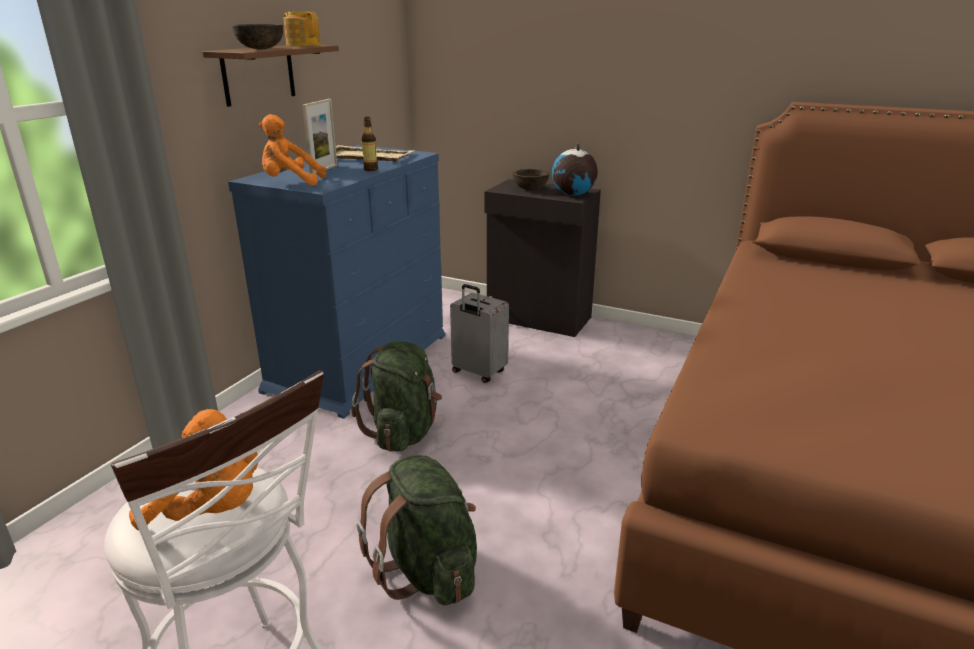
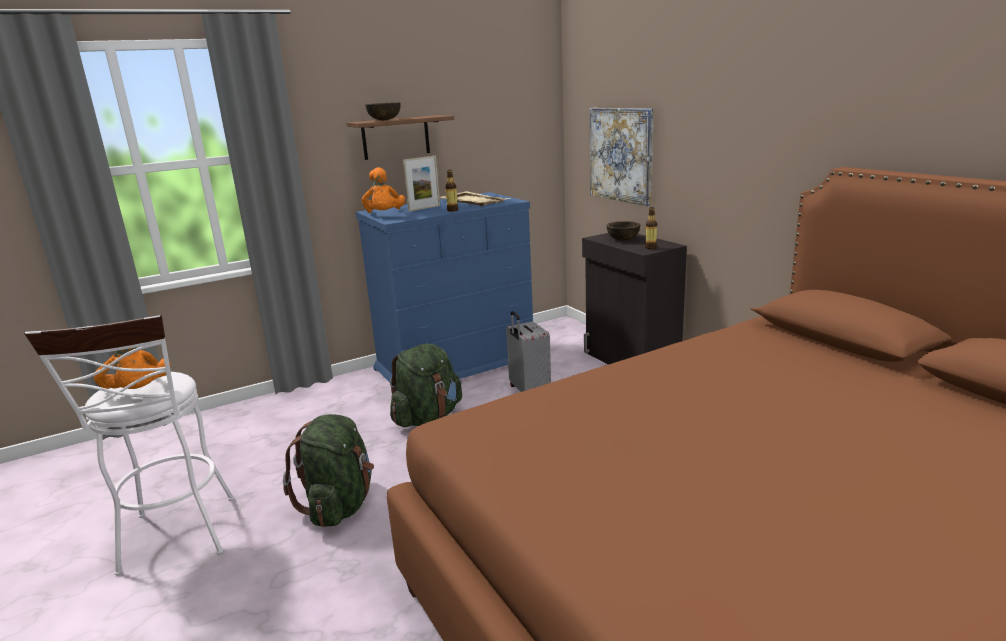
camera: 35 degrees right, 5 degrees down
(290, 183) = (384, 215): orange plush toy -> orange plush toy turned 135 degrees counterclockwise
(303, 45) = (429, 116): teapot -> none
(504, 95) = (621, 155): none -> picture
(573, 194) = (650, 247): globe -> bottle

